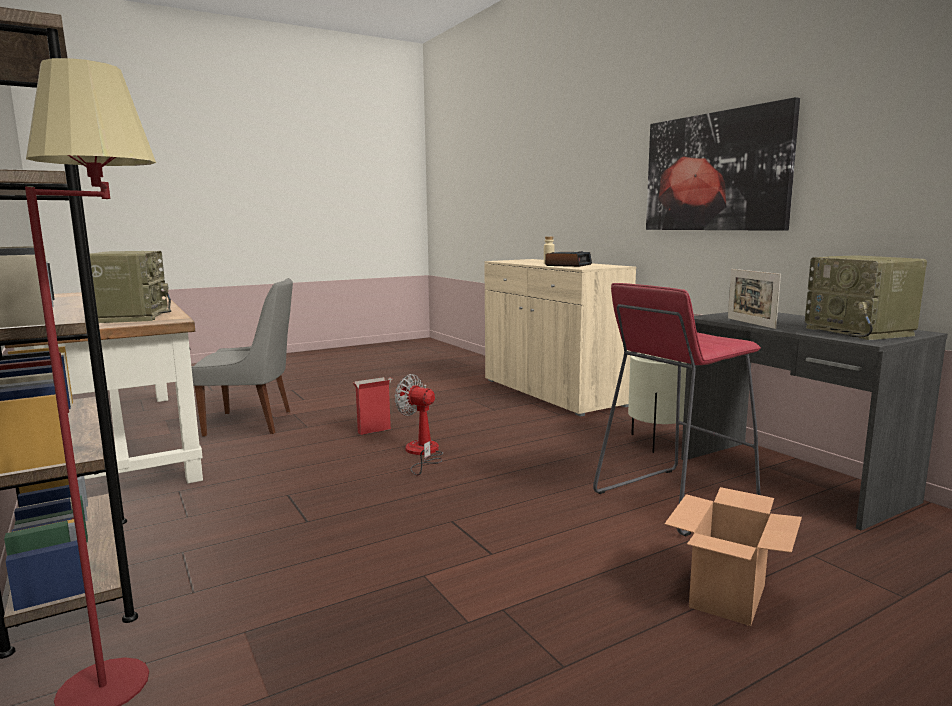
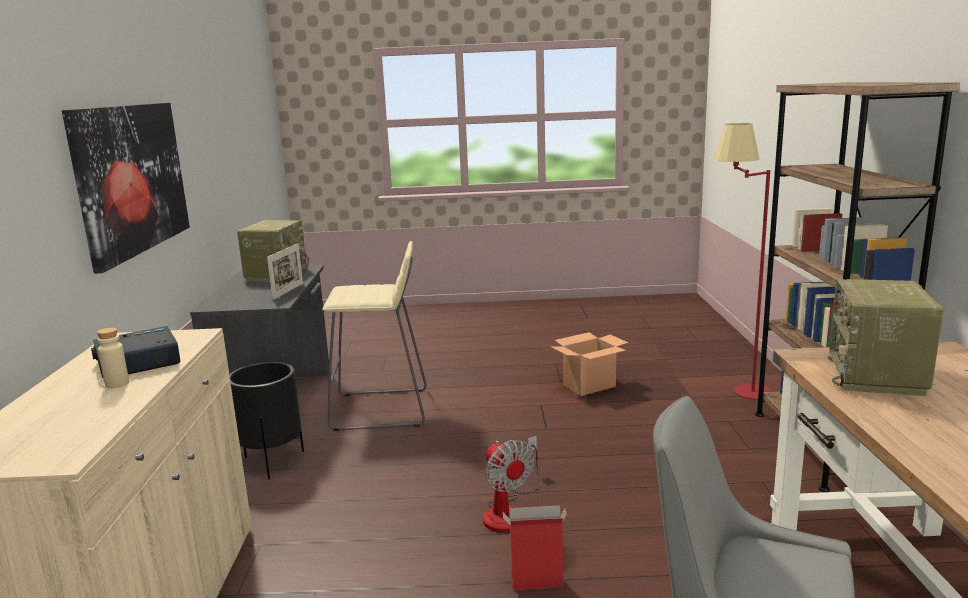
camera: 150 degrees left, 5 degrees up
(656, 442) = (272, 462): beige planter -> black planter
(673, 499) = (381, 410): red stool -> beige stool
(728, 597) = (455, 367): cardboard box -> cardboard box (589, 385)

